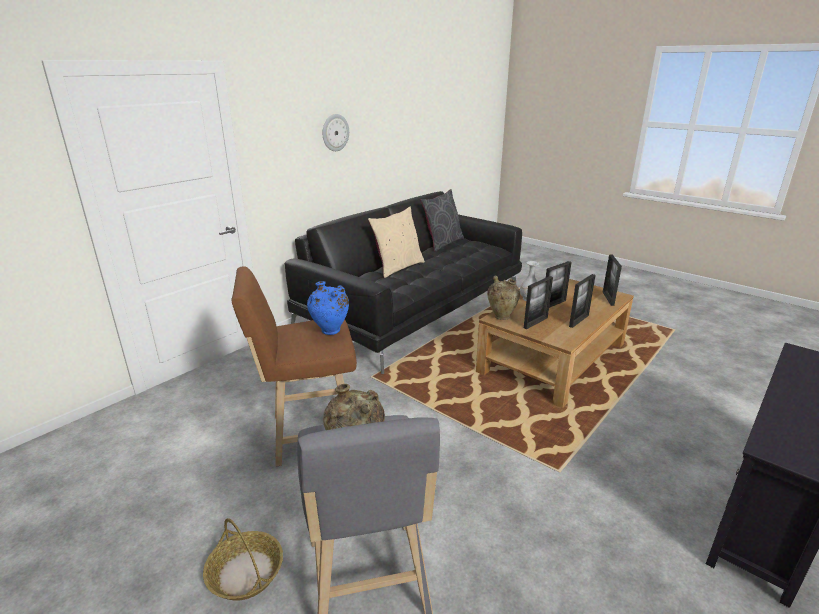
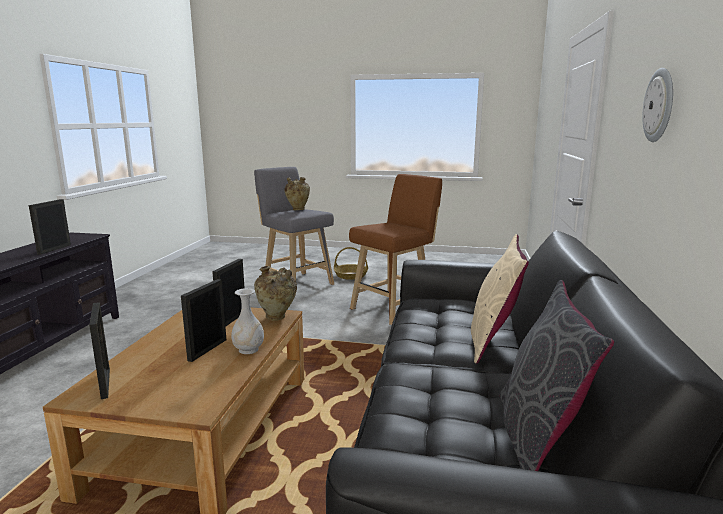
camera: 150 degrees right, 10 degrees down
(330, 332) = (378, 227): blue vase -> none
(579, 321) = (173, 334): picture frame -> picture frame (54, 249)

